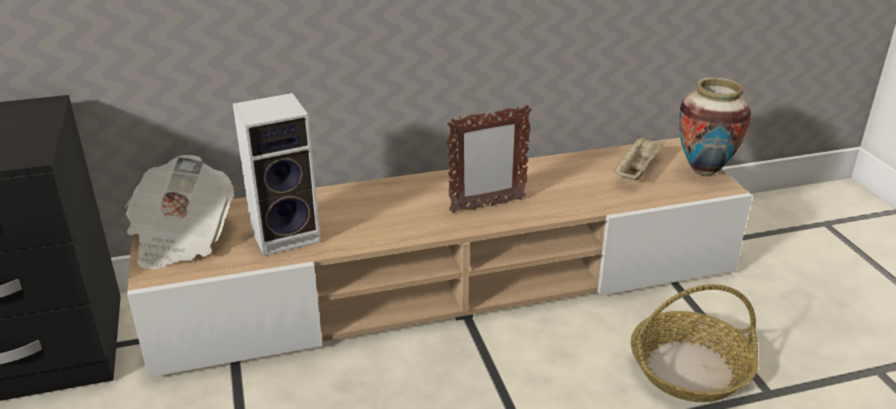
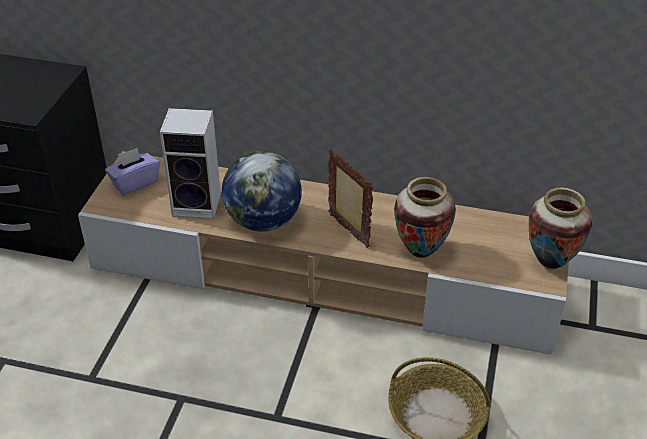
camera: 30 degrees right, 10 degrees up
(181, 238) = (134, 183): newspaper -> purple tissue box
(382, 226) = (263, 221): none -> globe
(486, 206) = (348, 231): picture frame -> picture frame turned 135 degrees counterclockwise
(579, 200) = (420, 252): none -> vase
(636, 170) = (494, 241): beige tray -> none

